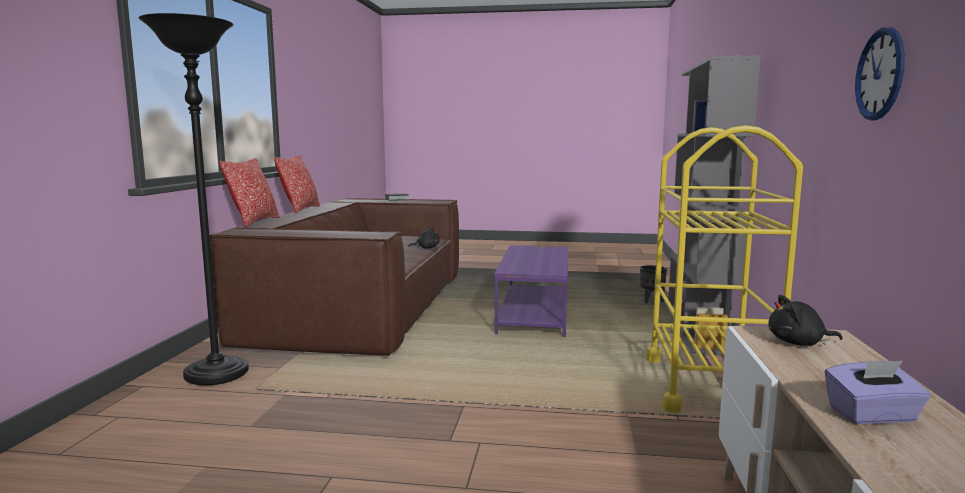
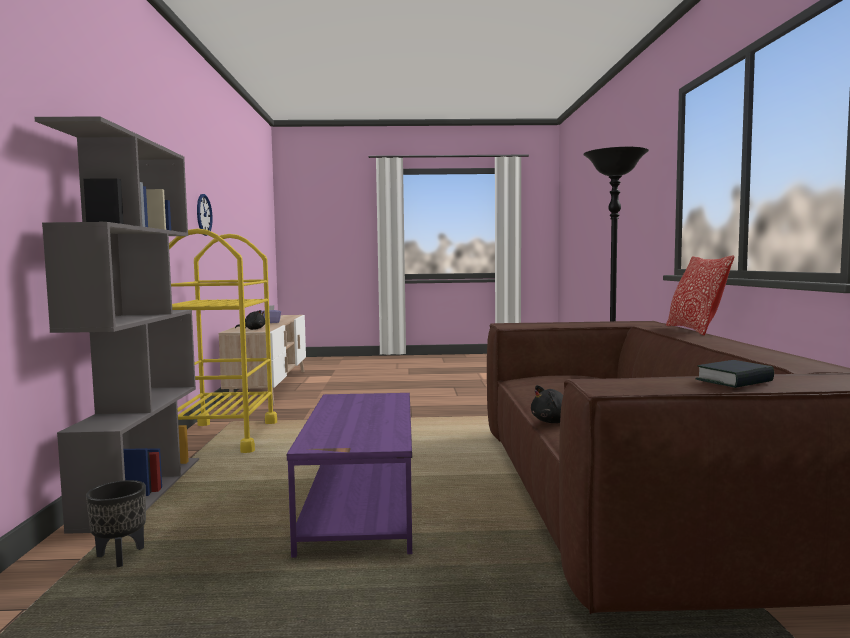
camera: 170 degrees right, 5 degrees down
(300, 209) = (771, 348): pillow -> none

